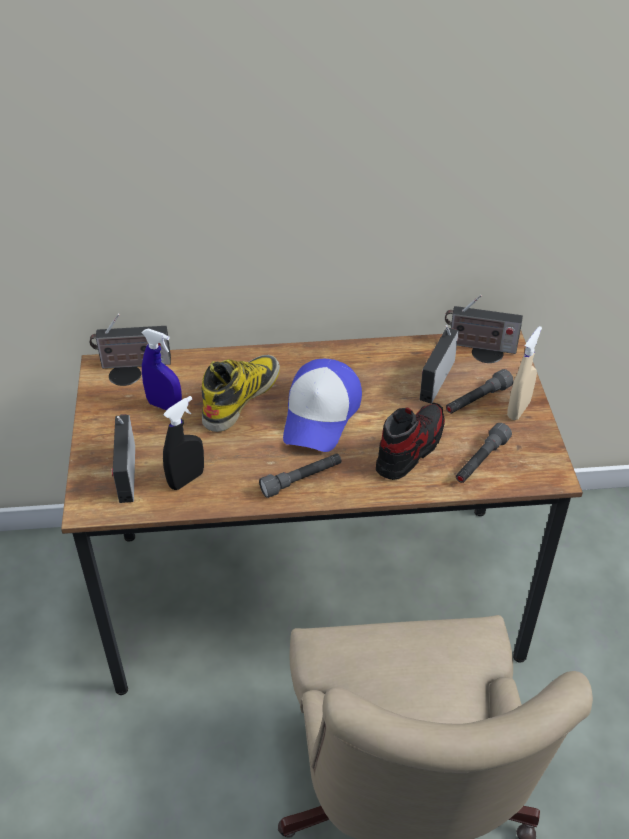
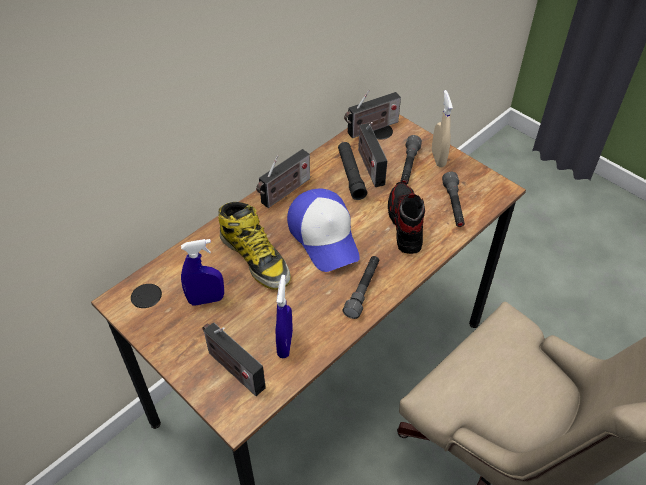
camera: 40 degrees left, 5 degrees up
(132, 363) = (143, 283): radio -> radio (284, 192)
(186, 479) = (285, 344): black spray bottle -> blue spray bottle
(241, 397) = (255, 257): boot -> boot turned 150 degrees clockwise
(408, 376) = (351, 175): none -> black flashlight

